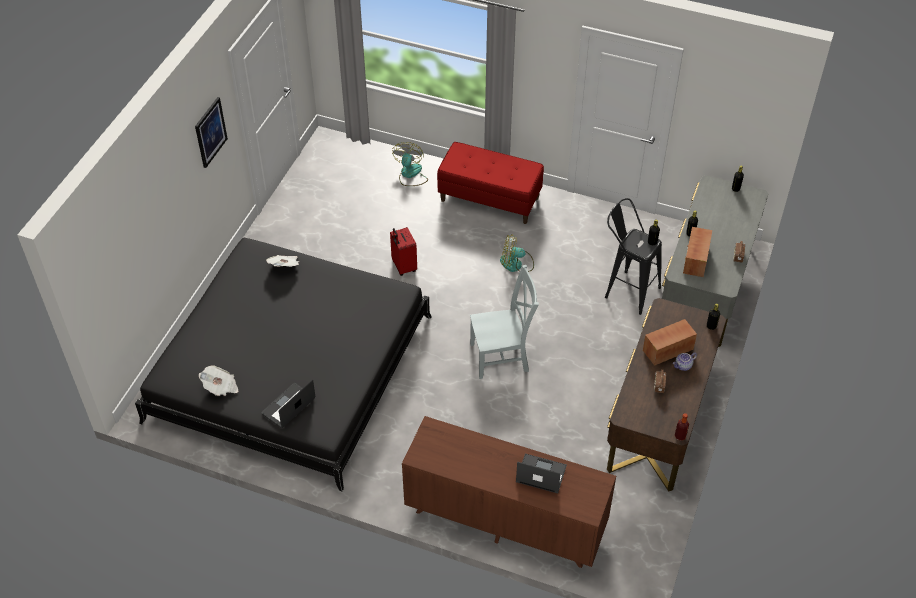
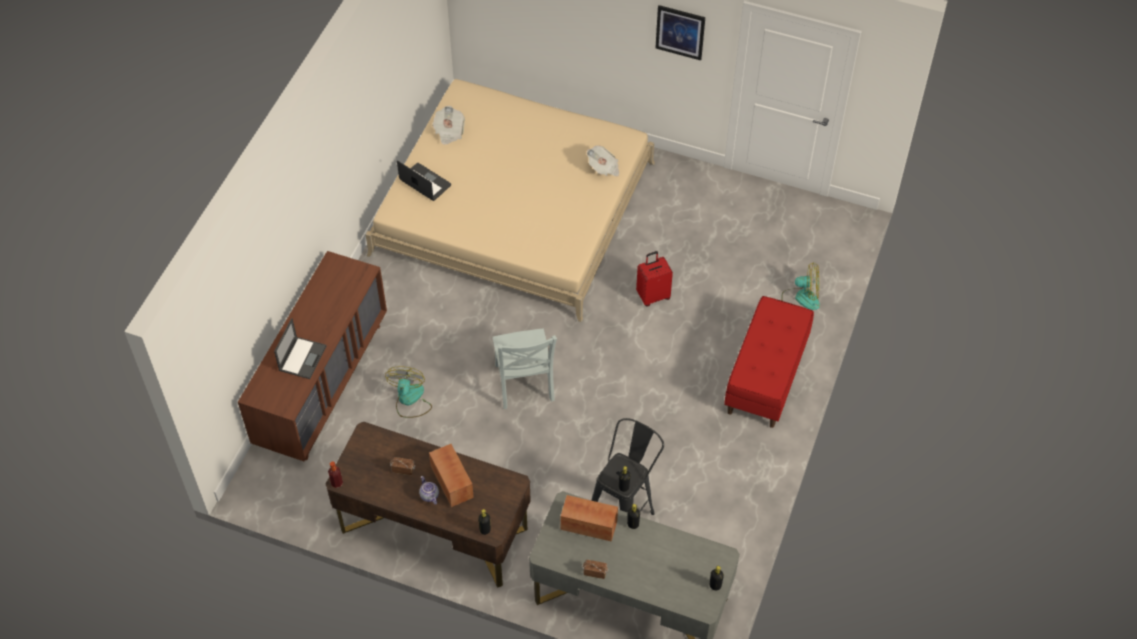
camera: 90 degrees right, 5 degrees up
(291, 368) = (514, 208): black bed -> beige bed
(516, 264) = (661, 402): fan -> fan (410, 400)

